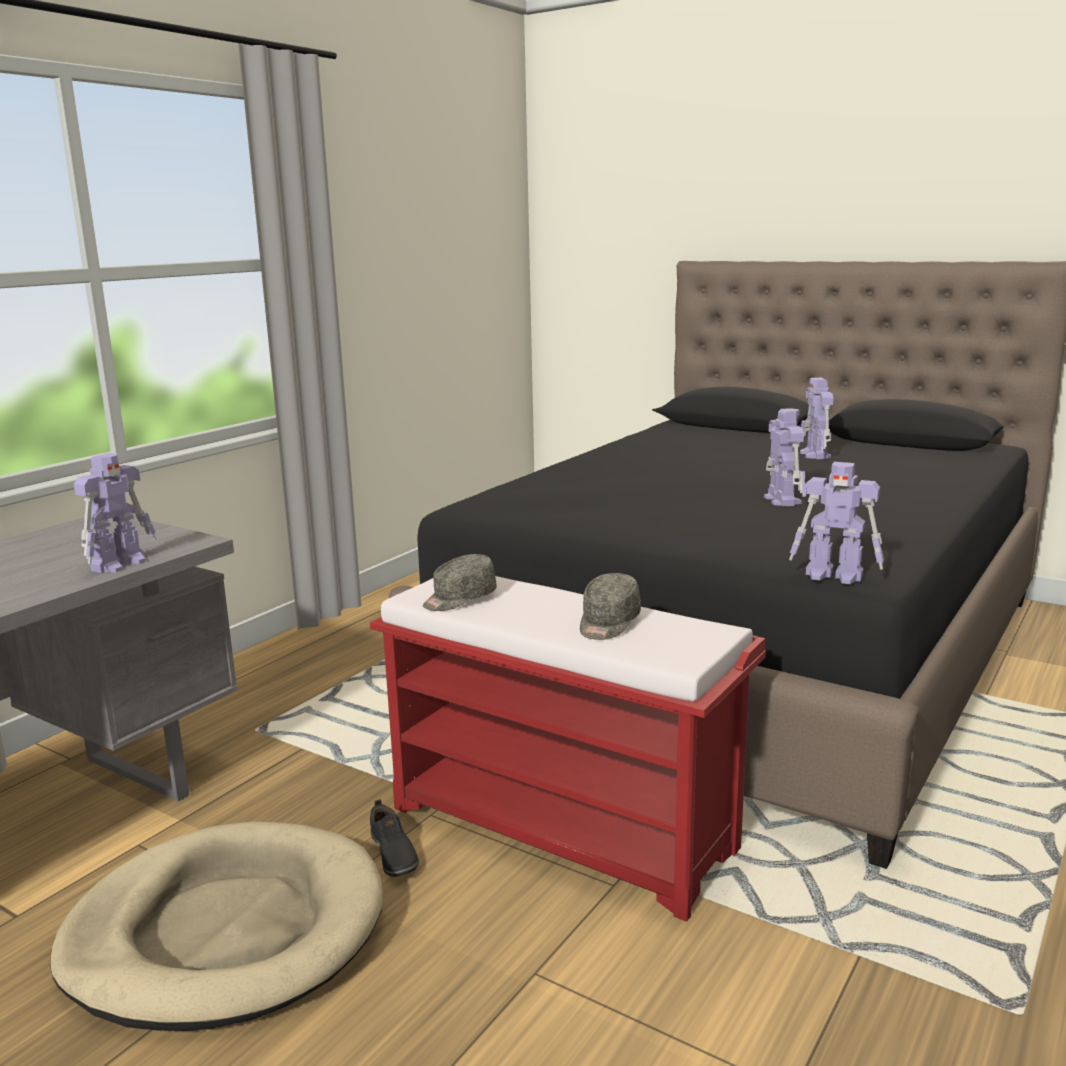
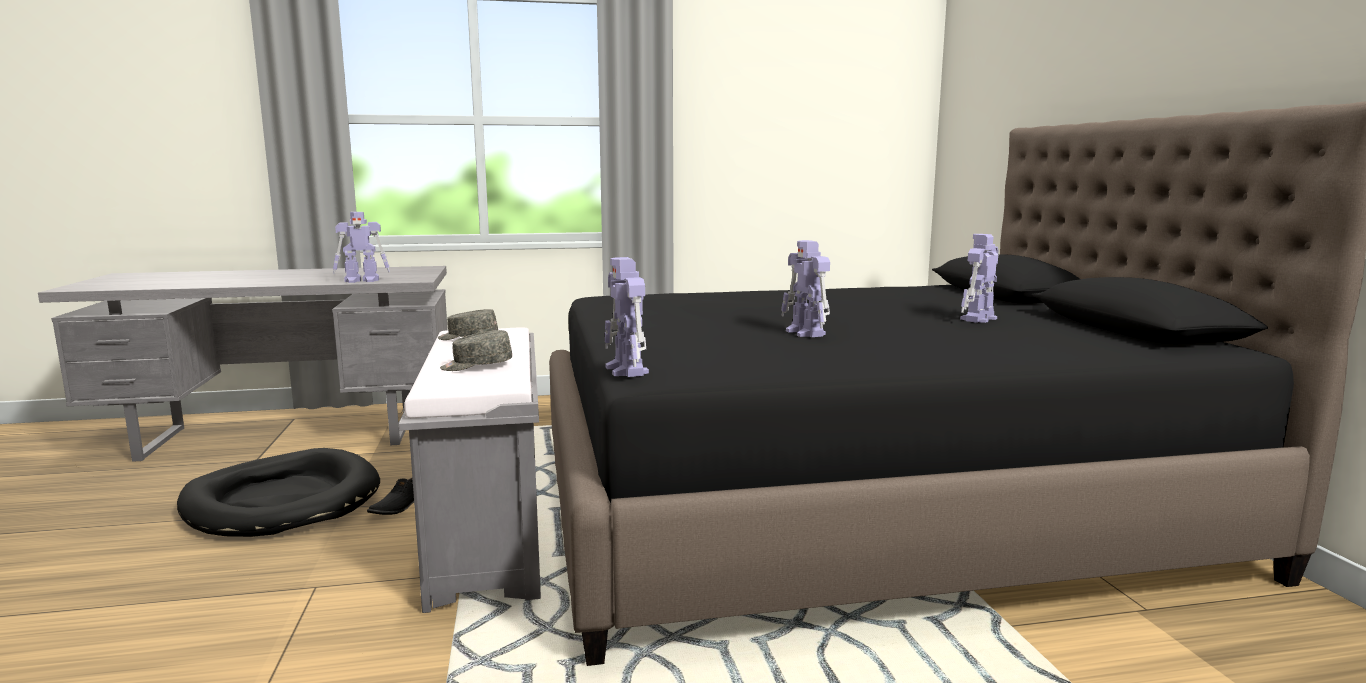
camera: 45 degrees right, 5 degrees down
(226, 932) = (282, 501): beige dog bed -> black dog bed
(564, 828) = (490, 537): red bench -> grey bench
(781, 500) = (806, 333): toy robot -> toy robot turned 120 degrees clockwise

